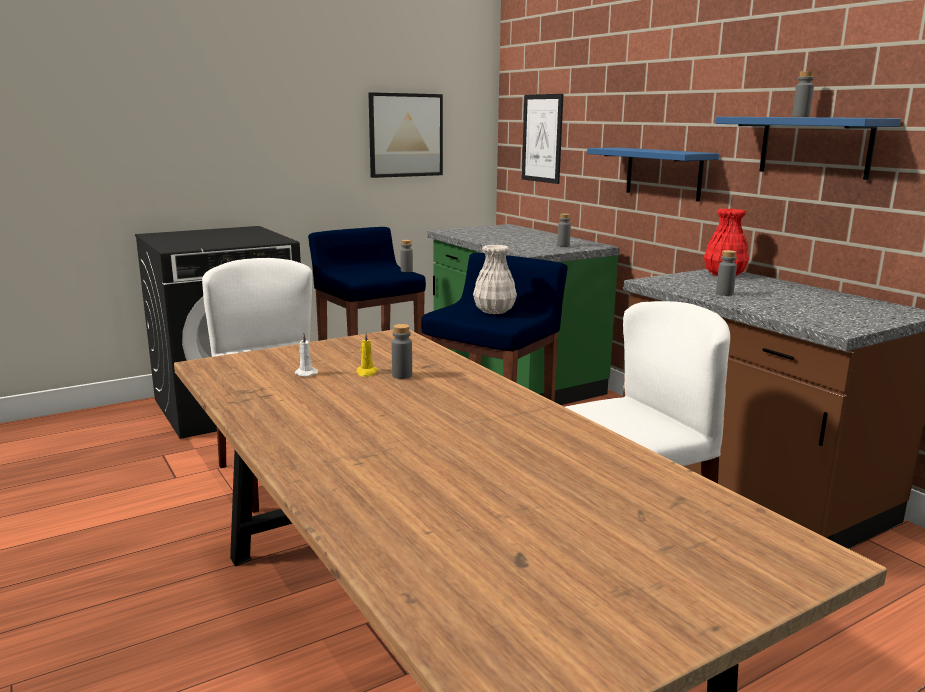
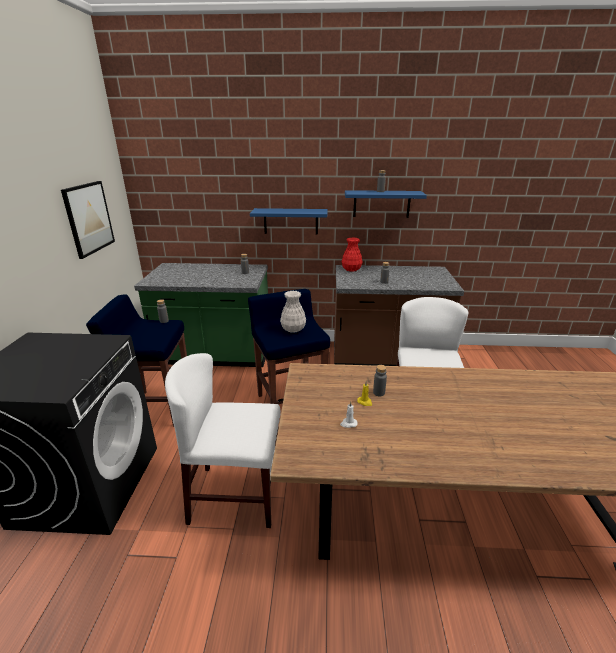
camera: 55 degrees left, 10 degrees up
(542, 138) = (181, 204): picture -> none

